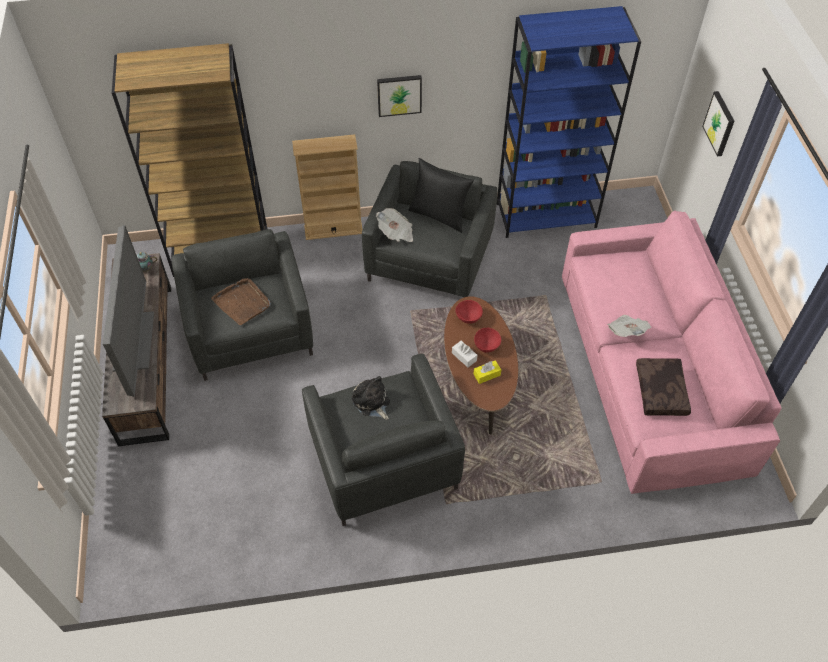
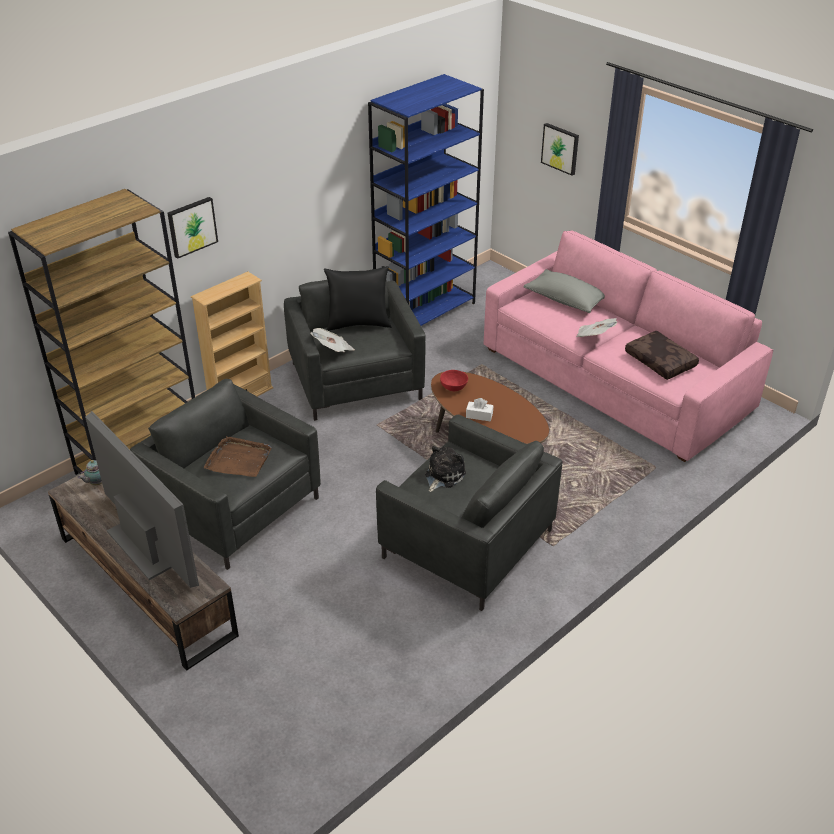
camera: 35 degrees left, 15 degrees down
(372, 402) = (443, 475): plush toy -> plush toy turned 105 degrees clockwise
(399, 94) = (281, 214): picture -> picture (192, 226)
(487, 345) = (490, 399): red bowl -> none
(487, 375) = (511, 419): yellow tissue box -> none
(638, 278) = (565, 300): none -> grey pillow

